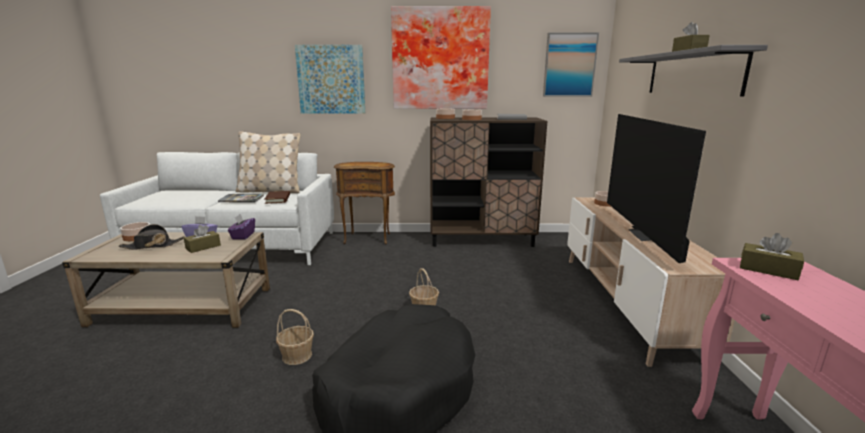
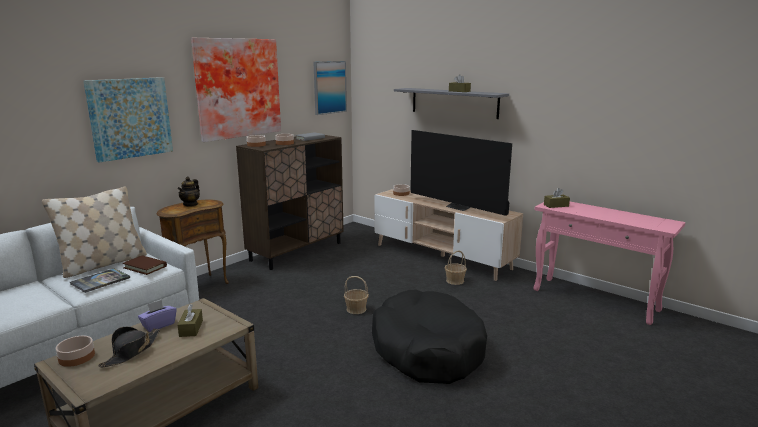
camera: 50 degrees left, 0 degrees up
(243, 236) = (197, 307): purple tissue box -> none
(297, 355) = (341, 372): basket -> basket (454, 281)
(369, 163) = (190, 204): none -> teapot

